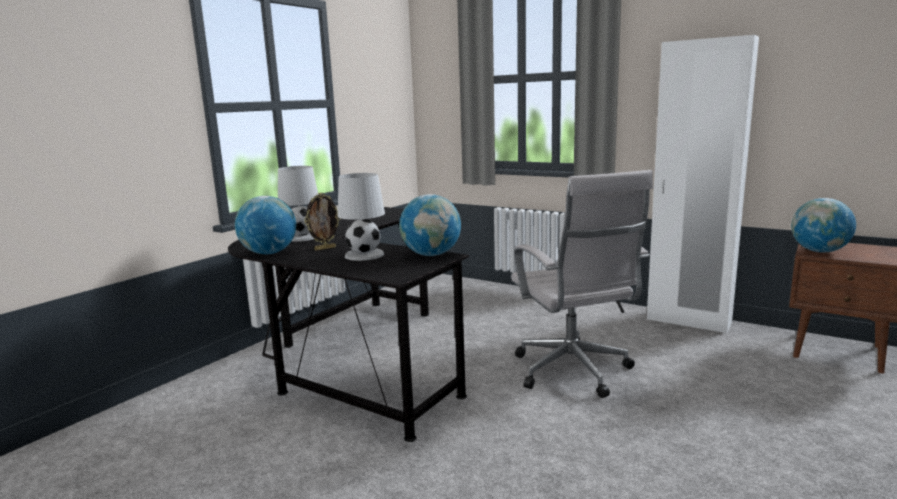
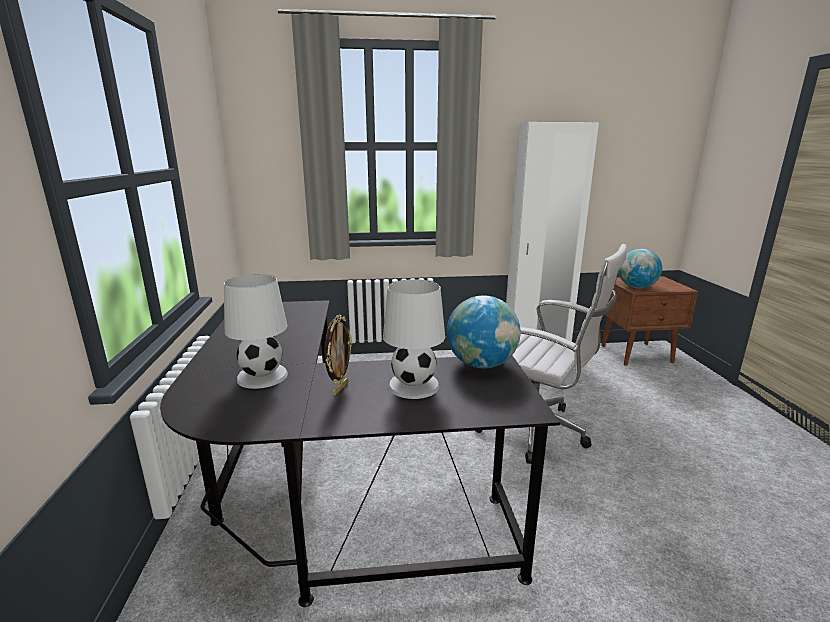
camera: 40 degrees left, 5 degrees up
(269, 253) = (277, 421): globe -> none

